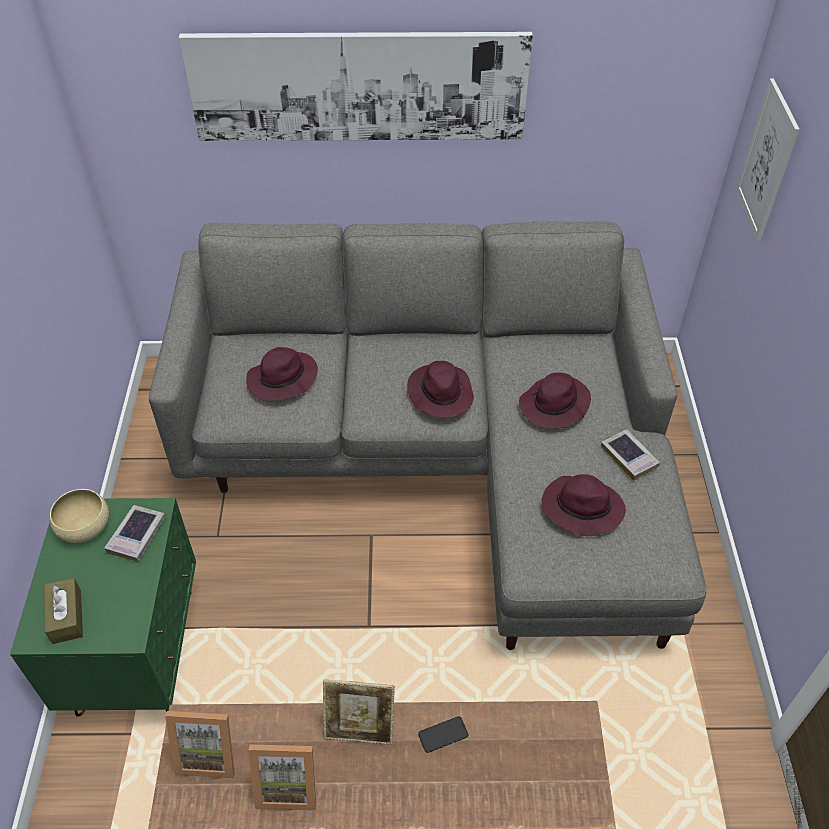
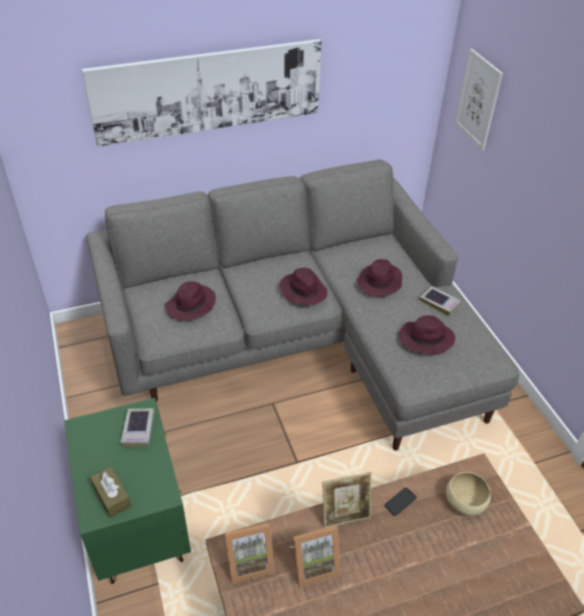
camera: 20 degrees left, 5 degrees down
(84, 525) = (95, 432): beige bowl -> beige bowl (465, 500)

